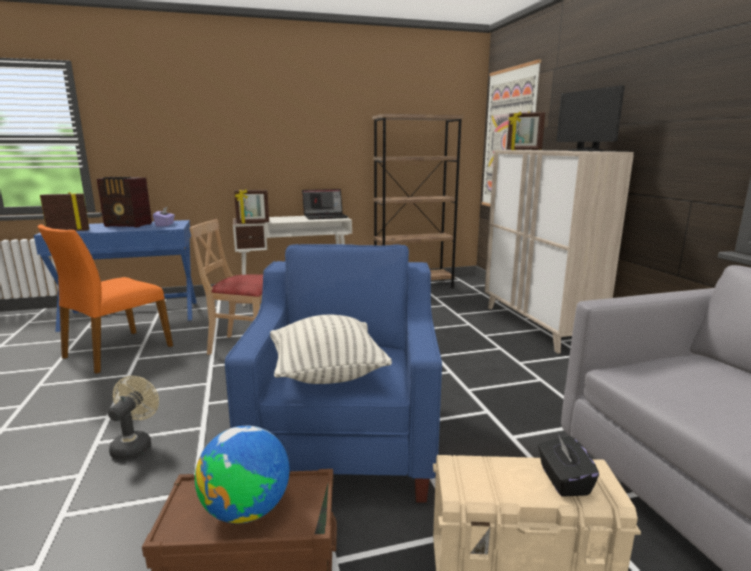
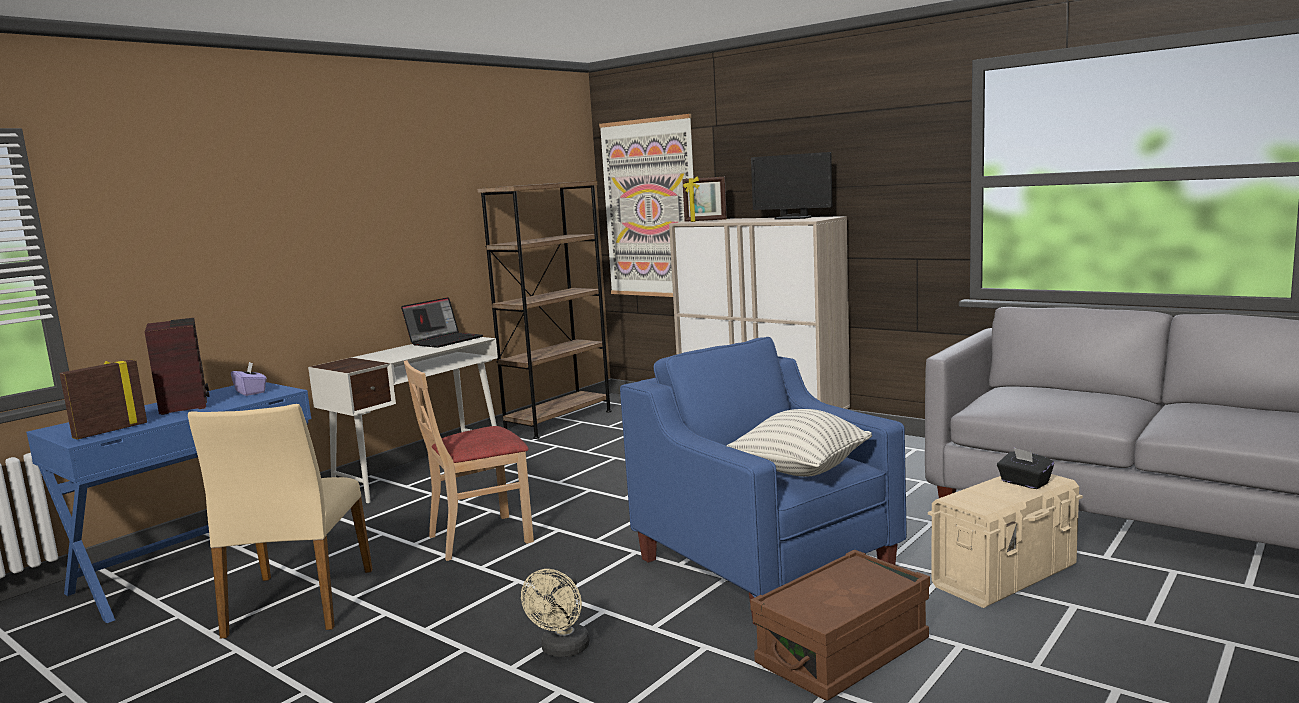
camera: 35 degrees left, 5 degrees down
(116, 351) = (298, 602): orange chair -> beige chair
(128, 225) = (185, 404): radio -> radio turned 90 degrees counterclockwise
(135, 445) = (562, 650): beige fan -> beige fan turned 135 degrees counterclockwise
(247, 510) = (846, 592): globe -> none
(253, 222) = (369, 365): picture frame -> none

